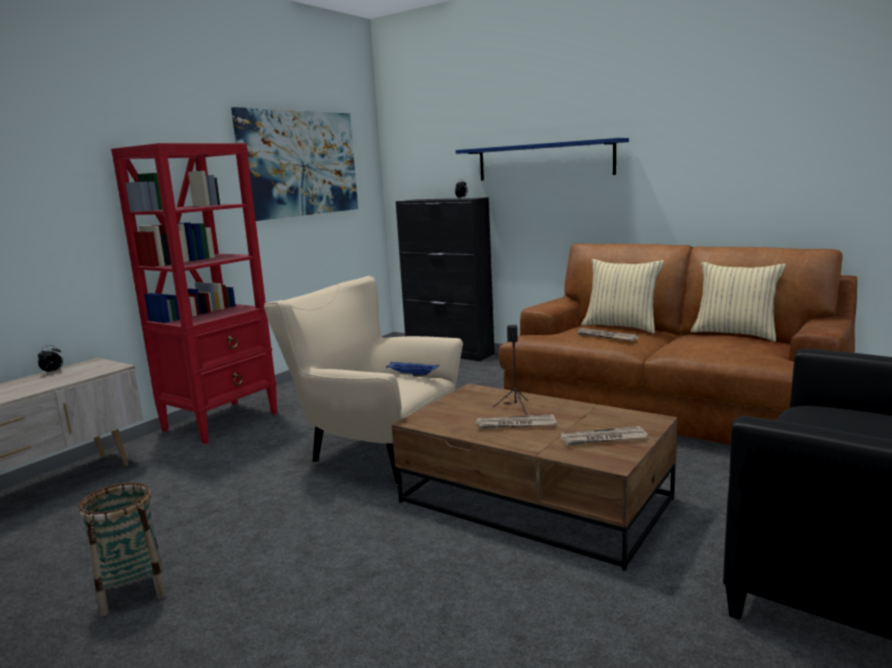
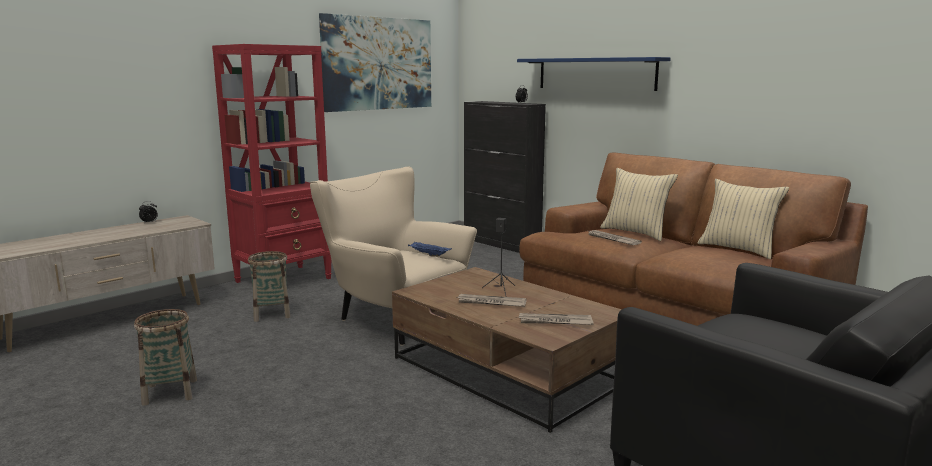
camera: 10 degrees right, 0 degrees up
(224, 465) = (272, 314): none -> basket

